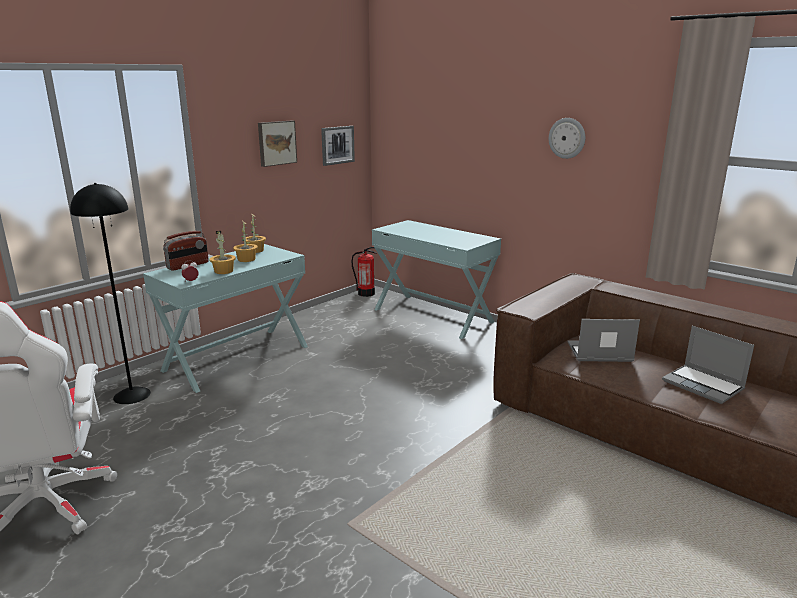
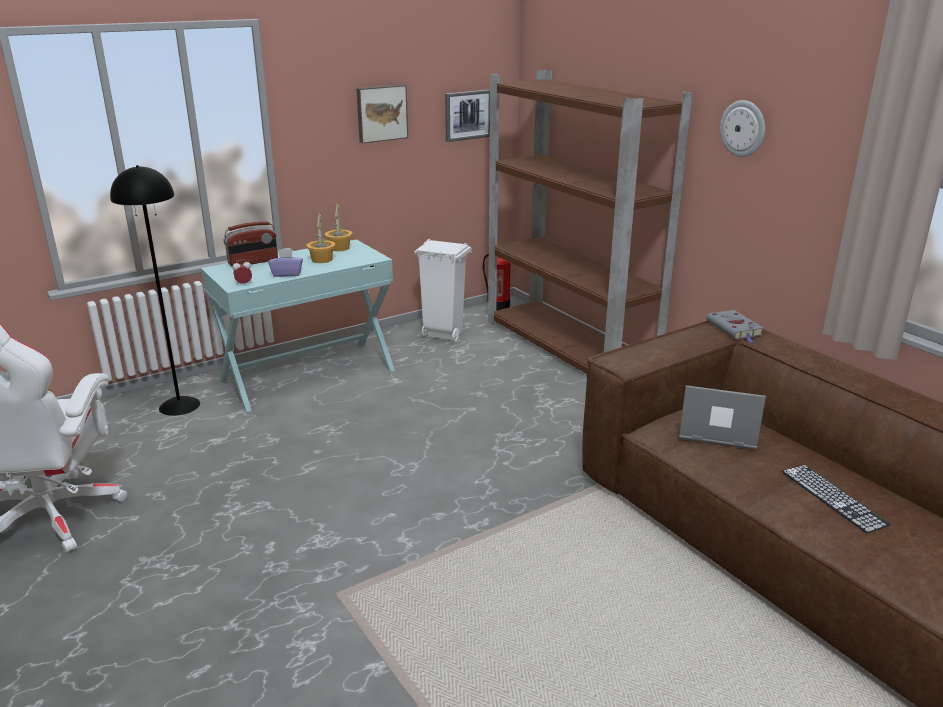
camera: 15 degrees right, 5 degrees up
(224, 271) = (287, 273): potted plant -> purple tissue box
(333, 317) = (443, 334): none -> white trash can
(433, 315) = (568, 346): turquoise desk -> brown bookcase
(584, 280) = (735, 329): none -> grey book
(704, 385) = (833, 497): laptop -> keyboard

